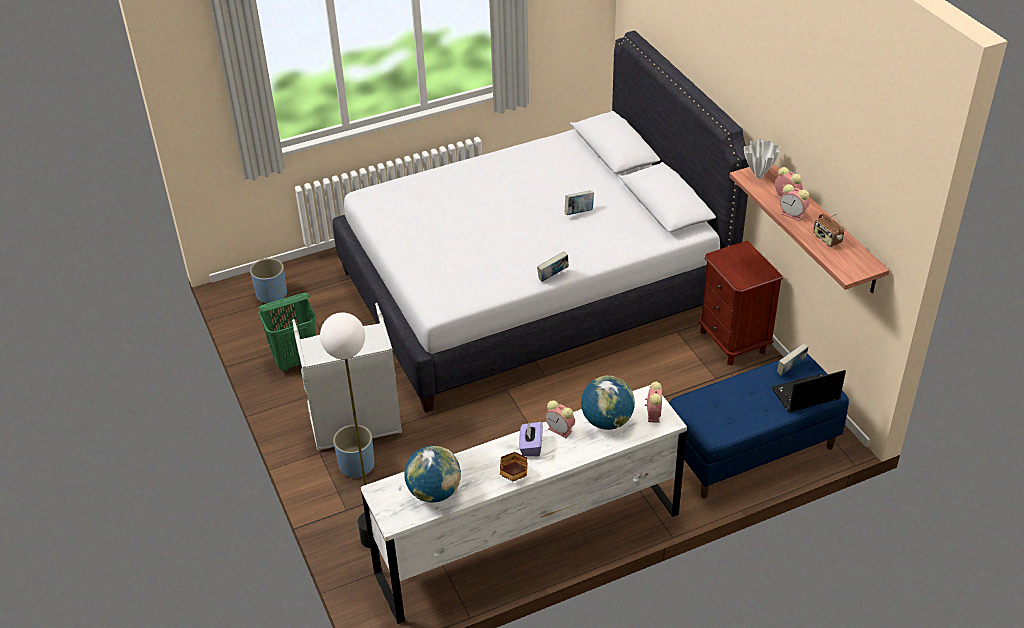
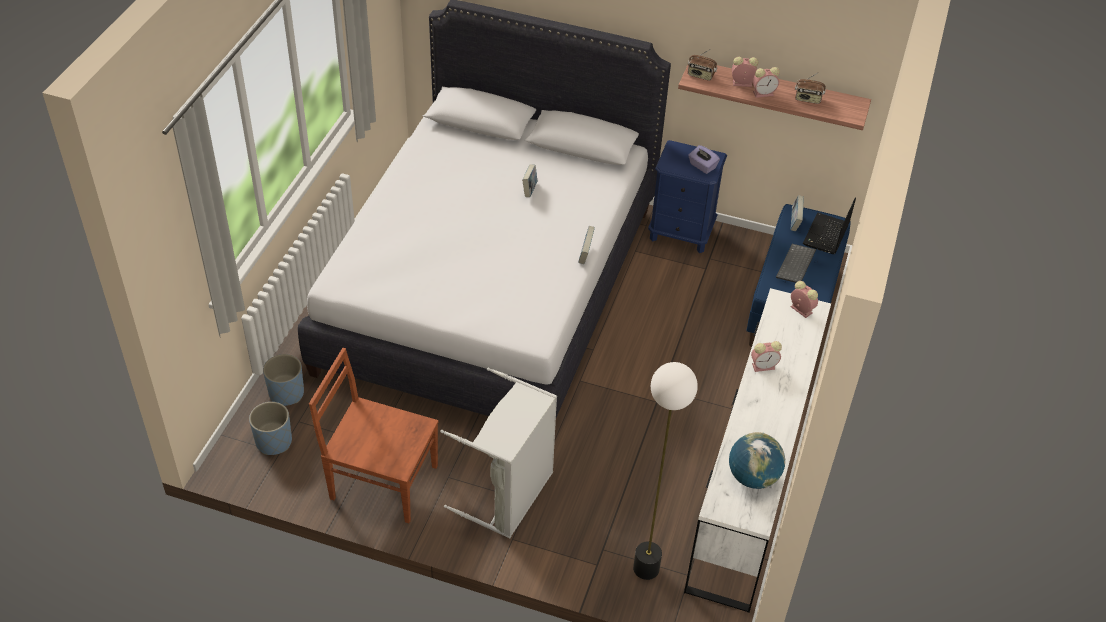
camera: 50 degrees left, 5 degrees up
(296, 360) = (381, 481): green laundry basket -> brown chair
(356, 465) = (555, 525): blue planter -> blue planter (286, 393)
(514, 475) = (783, 421): bowl -> none
(531, 446) = (762, 392): purple tissue box -> purple tissue box (702, 166)
(607, 421) = (782, 337): globe -> none
(733, 341) = (681, 233): brown nightstand -> blue nightstand
(741, 400) = (796, 265): none -> keyboard
(759, 175) = (700, 75): white vase -> radio

